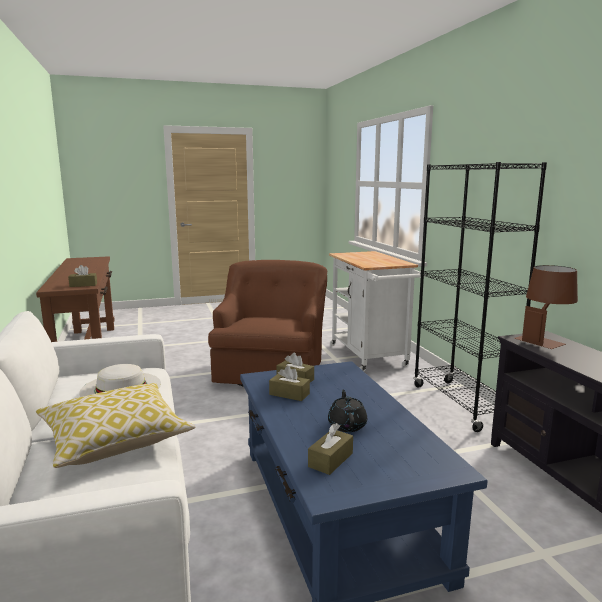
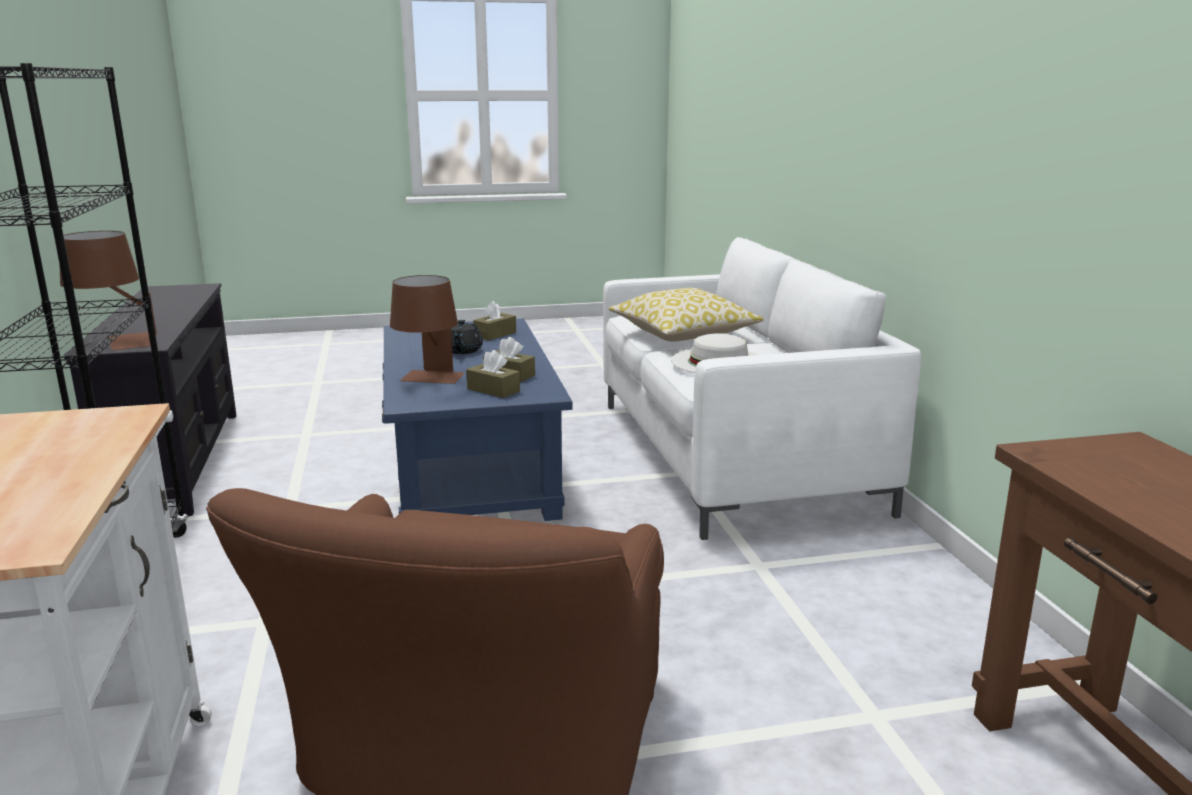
camera: 175 degrees left, 5 degrees up
(83, 285) = (1078, 462): brown tissue box -> none
(347, 386) = (429, 380): none -> brown table lamp

